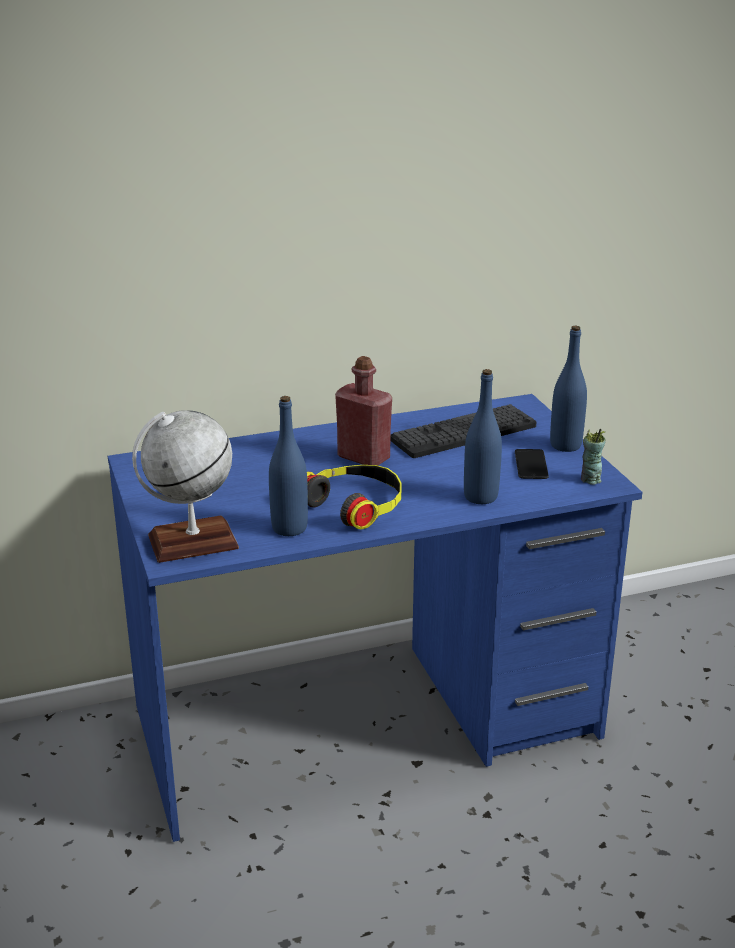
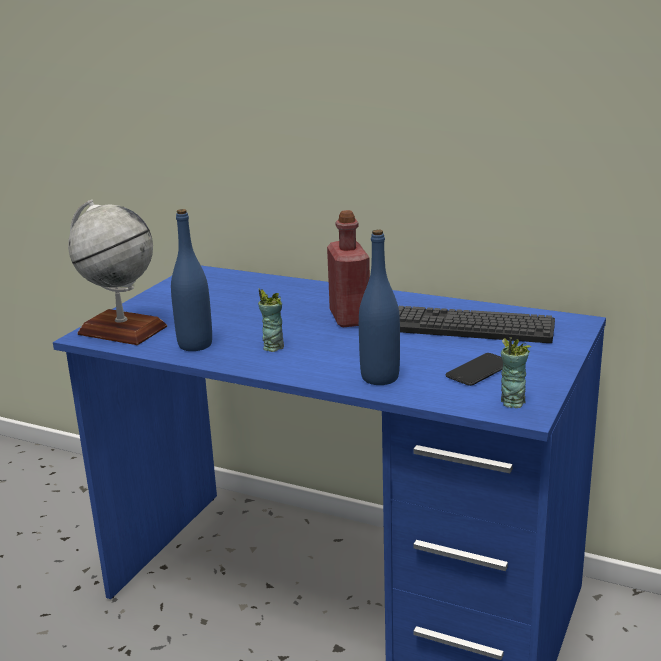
camera: 45 degrees right, 5 degrees down
(356, 504) = (273, 347): headphones -> cup
(565, 445) = (548, 366): blue bottle -> none

